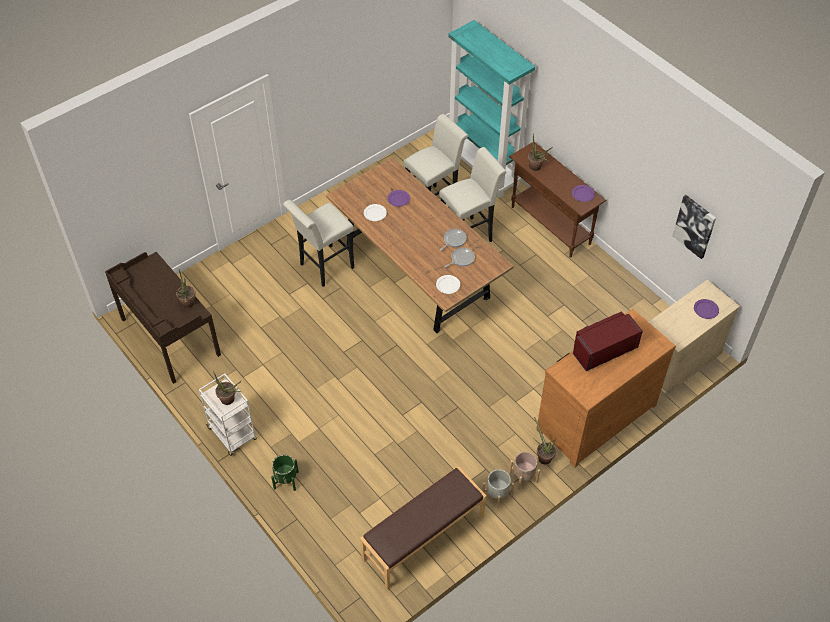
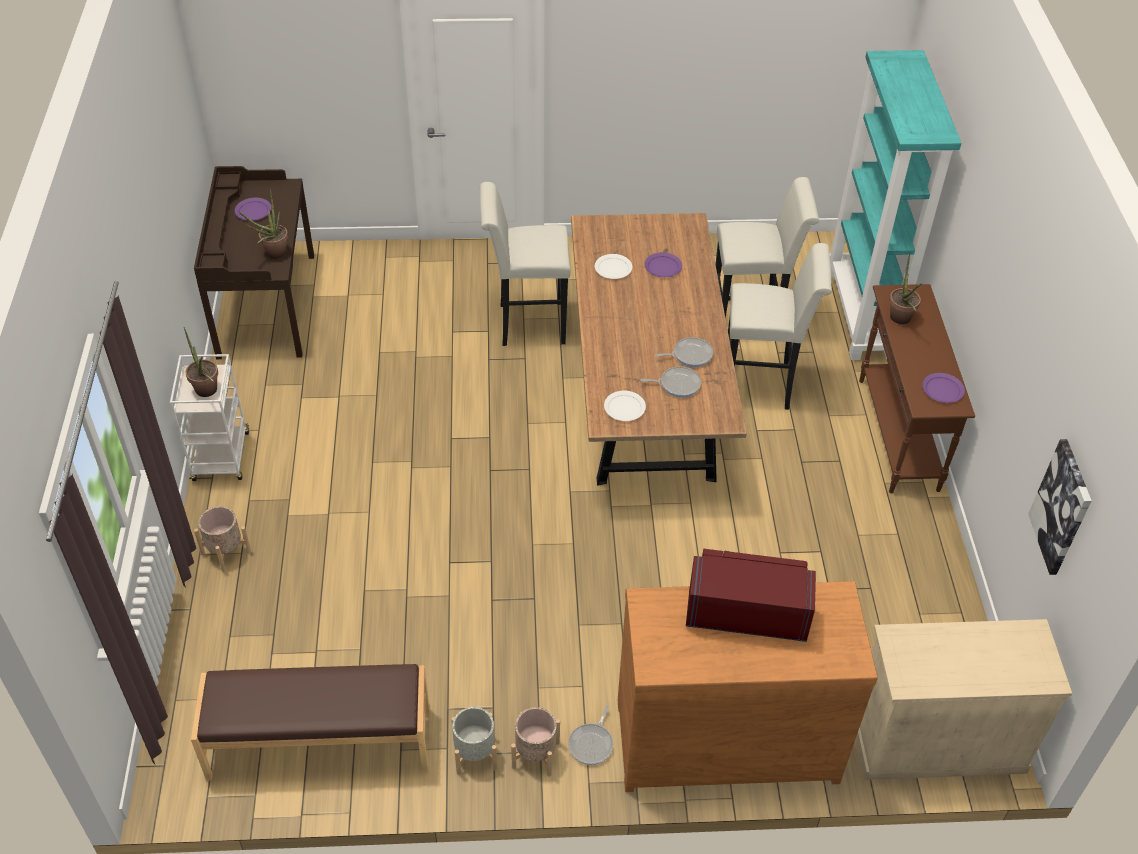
camera: 35 degrees right, 5 degrees down
(286, 480) = (226, 552): green planter -> beige planter
(542, 456) = (592, 744): potted plant -> frying pan
(706, 310) = (1002, 664): purple plate -> purple plate (253, 211)

